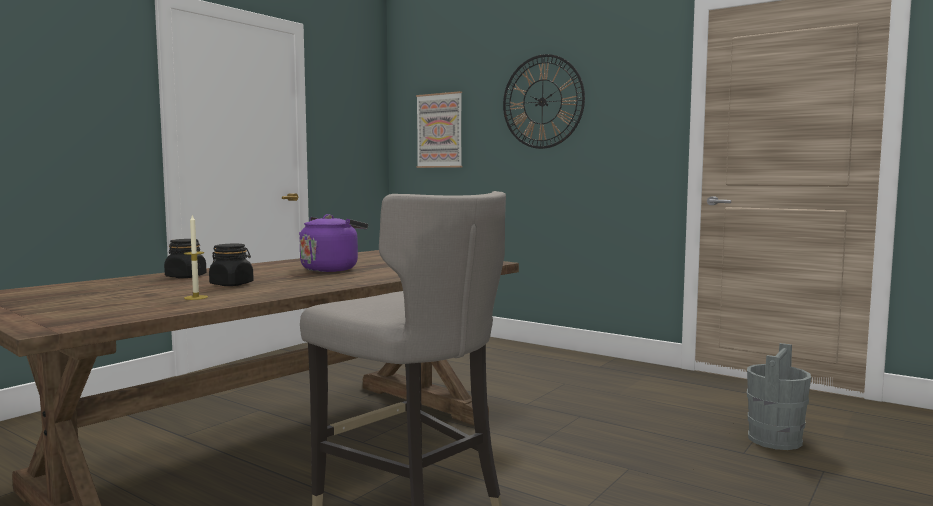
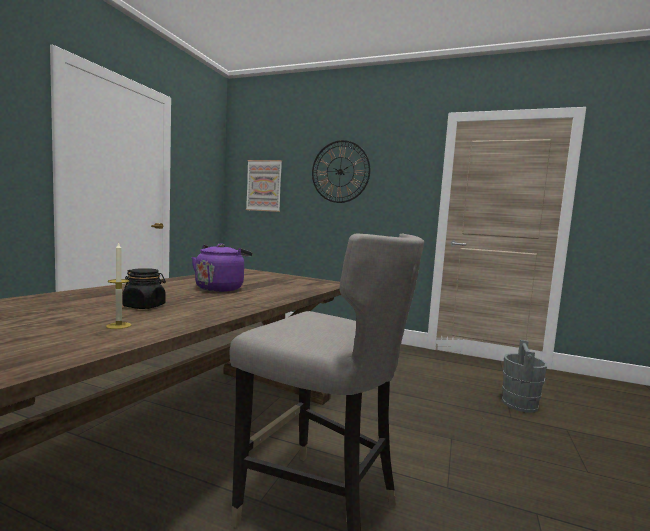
camera: 15 degrees left, 0 degrees up
(185, 277) = (91, 296): black jar -> none

